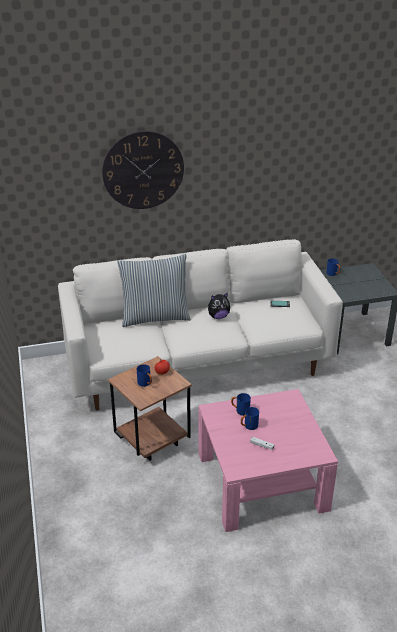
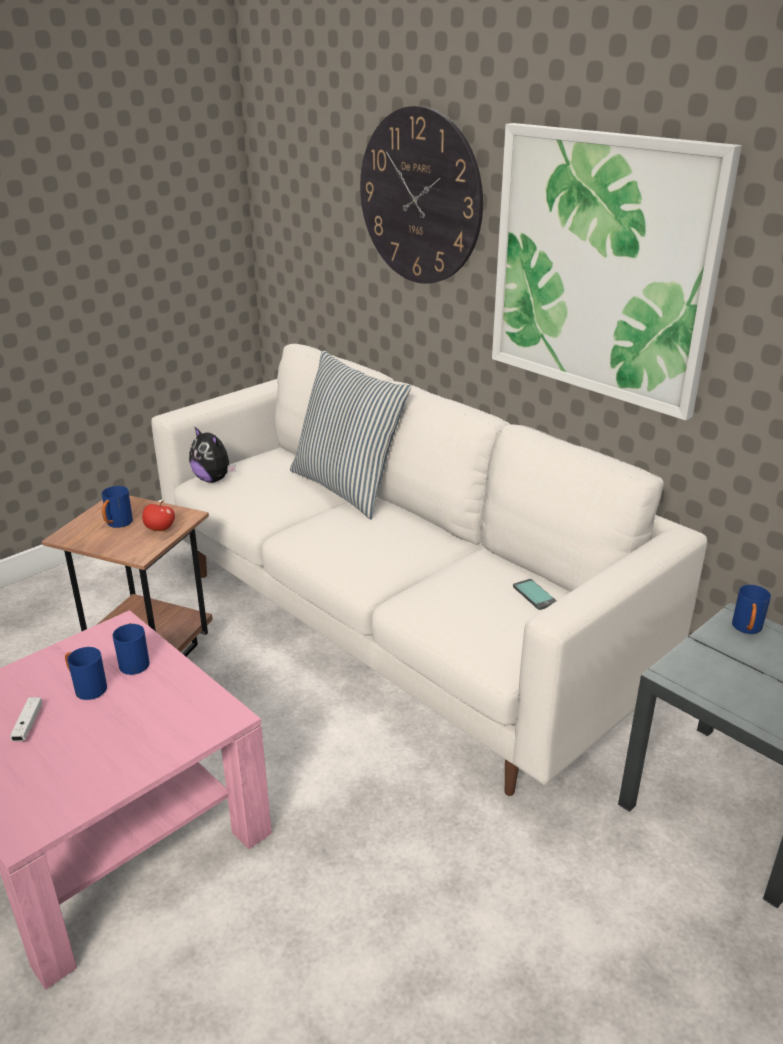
camera: 60 degrees right, 5 degrees down
(218, 316) = (411, 542): plush toy -> plush toy (213, 479)
(247, 173) = (601, 267): none -> picture

